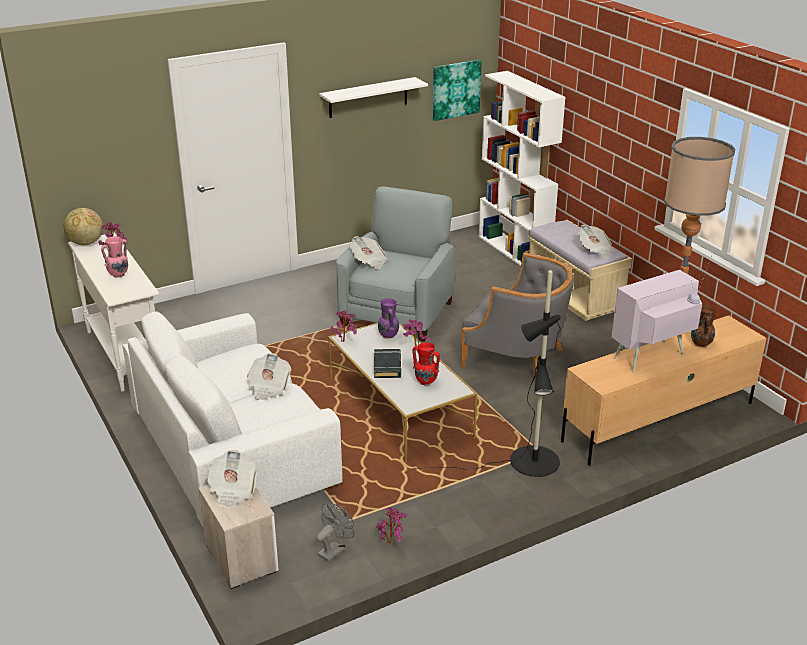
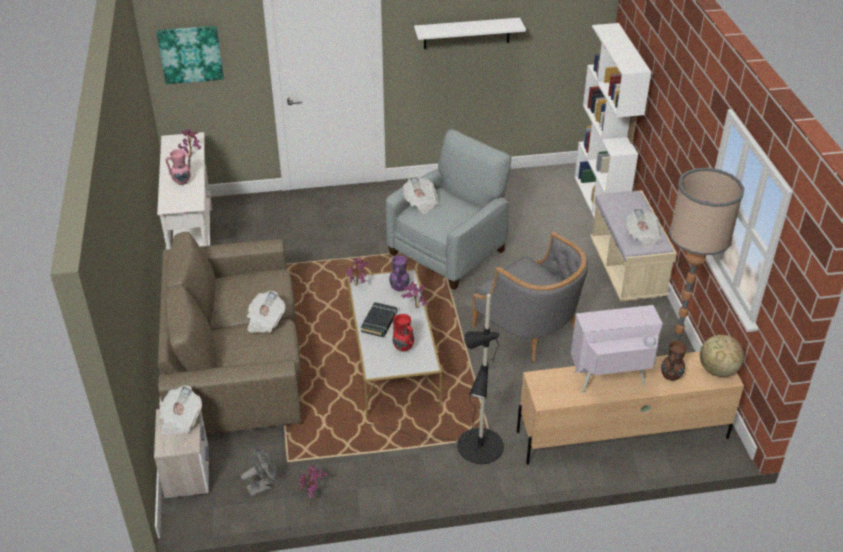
camera: 20 degrees right, 10 degrees up
(86, 243) = (174, 140): globe -> globe (717, 370)
(233, 444) = (236, 359): white sofa -> brown sofa
(455, 89) = (565, 32): picture -> picture (190, 54)

